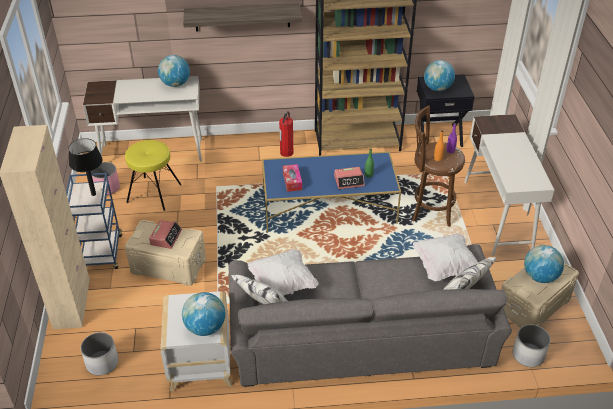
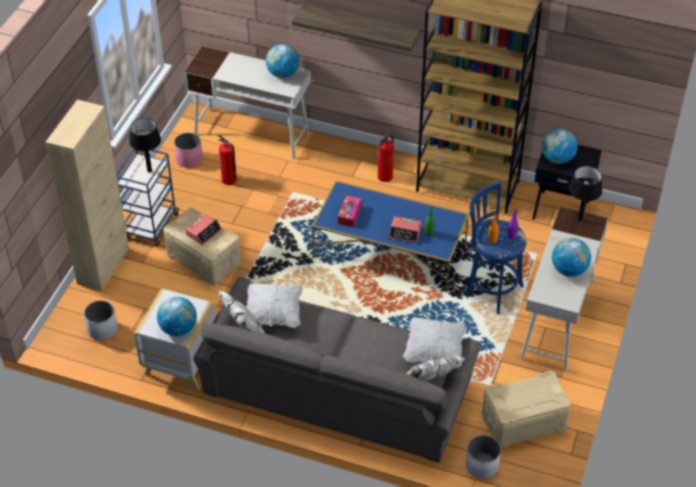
camera: 25 degrees right, 5 degrees up
(153, 193) = (229, 180): yellow stool -> fire extinguisher
(430, 210) = (491, 289): brown stool -> blue stool
(497, 121) = (580, 220): none -> black table lamp
(540, 276) = (528, 395): globe -> globe (569, 270)

